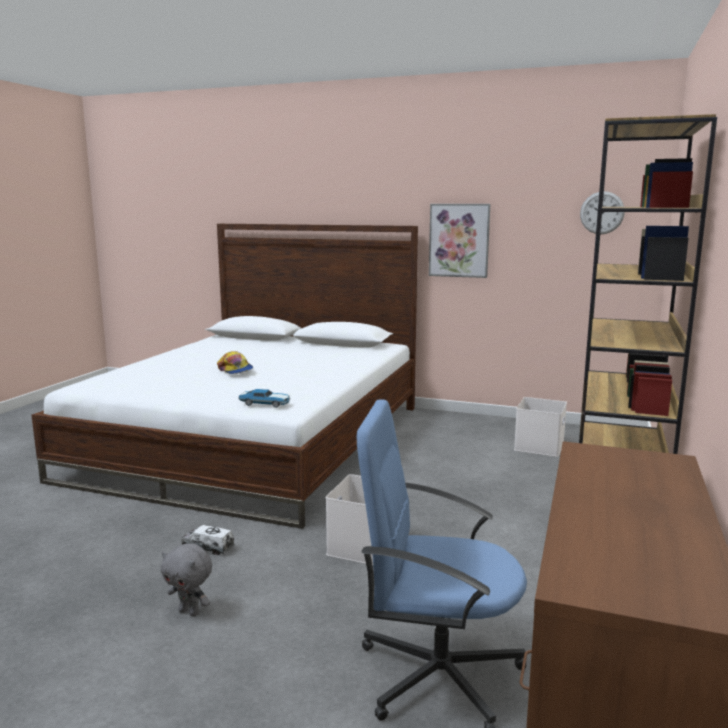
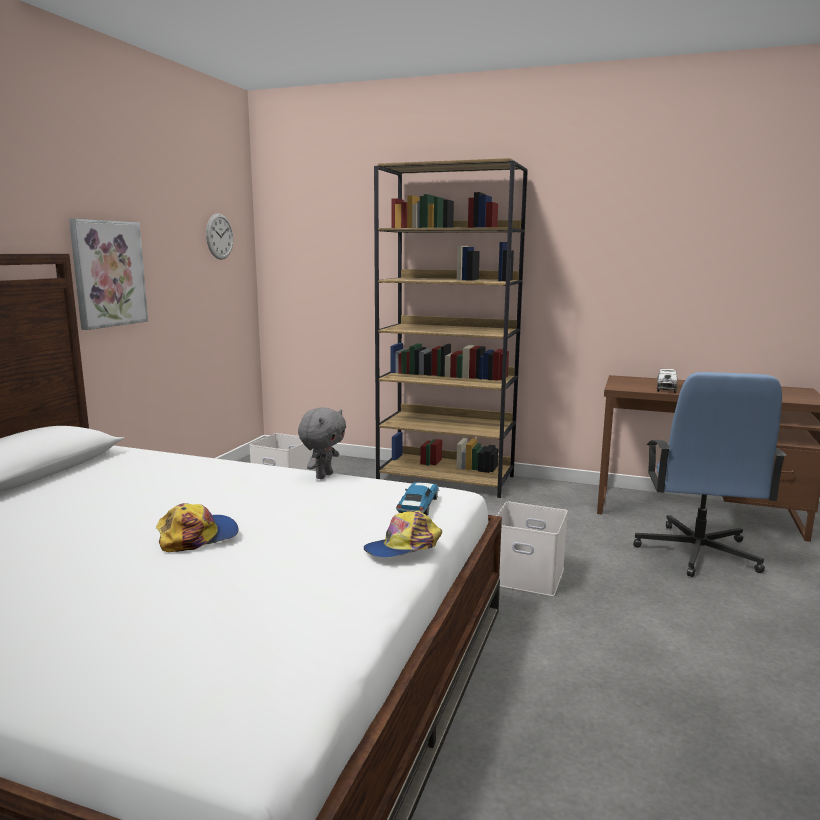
camera: 90 degrees left, 0 degrees up
(190, 612) = (708, 671): grey plush toy -> grey plush toy (323, 476)
(202, 401) = (403, 548): none -> cap
(208, 547) = (567, 678): toy truck -> toy truck (666, 388)

